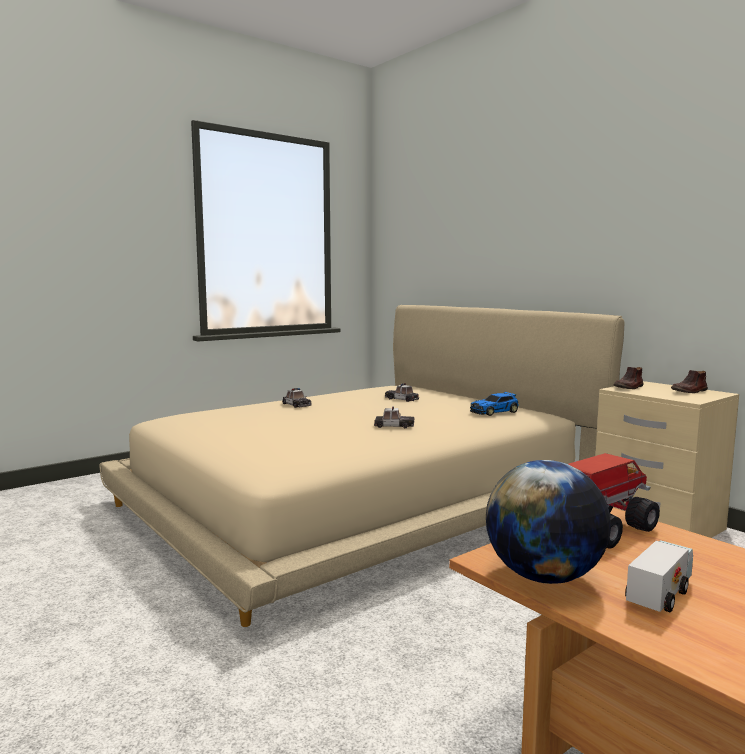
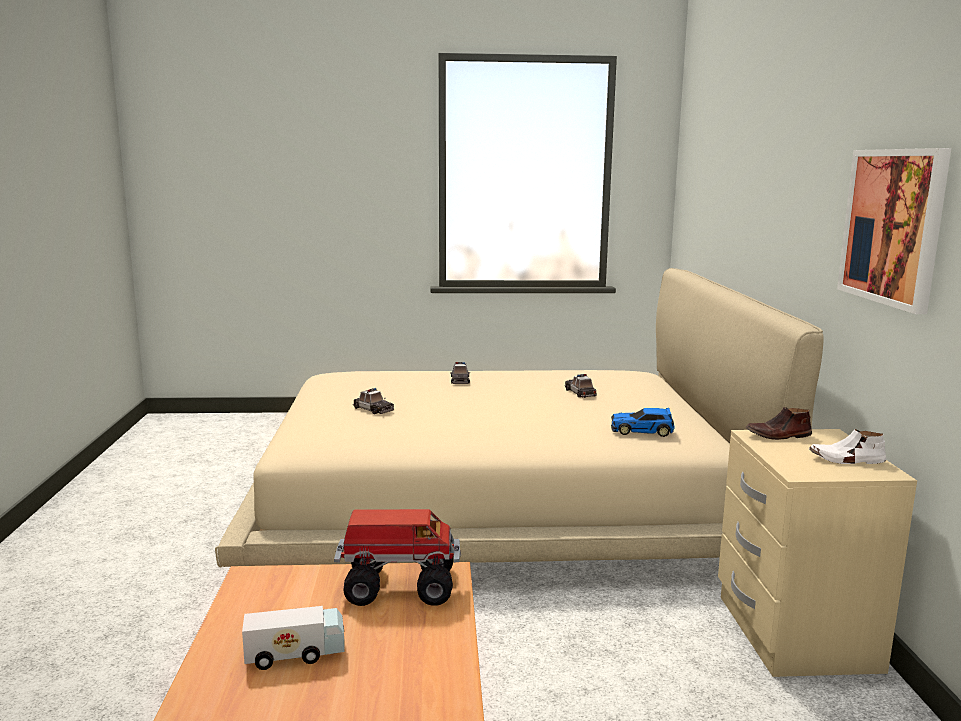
camera: 35 degrees right, 5 degrees up
(394, 425) = (491, 425): toy car -> toy car (373, 409)
(544, 577) = (253, 605): globe -> none
(676, 238) = (893, 226): none -> picture
(689, 391) = (847, 460): brown shoe -> white shoe

